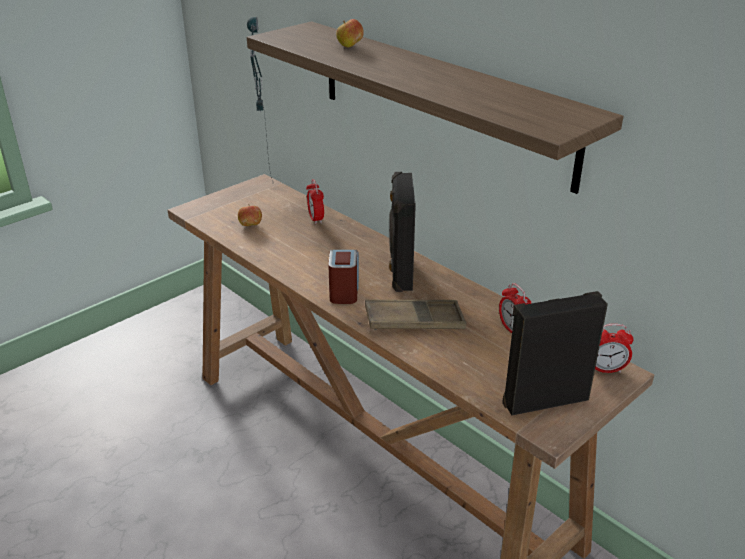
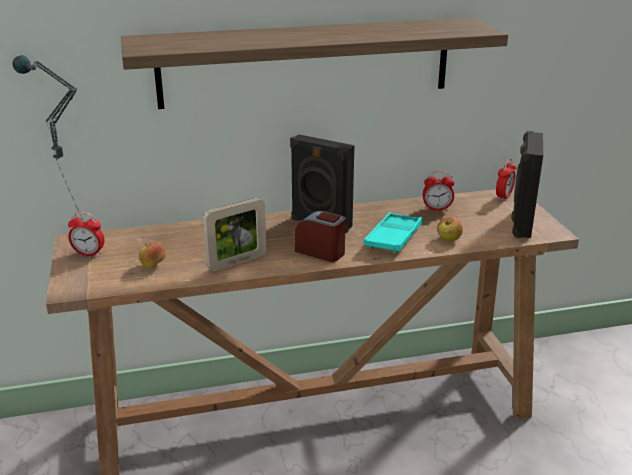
camera: 60 degrees left, 5 degrees down
(287, 257) = (237, 262): none -> picture frame
(316, 219) = (187, 233): alarm clock -> alarm clock (89, 254)
(350, 46) = (224, 37): apple -> apple (448, 239)
(414, 321) = (393, 237): brown tray -> turquoise tray

